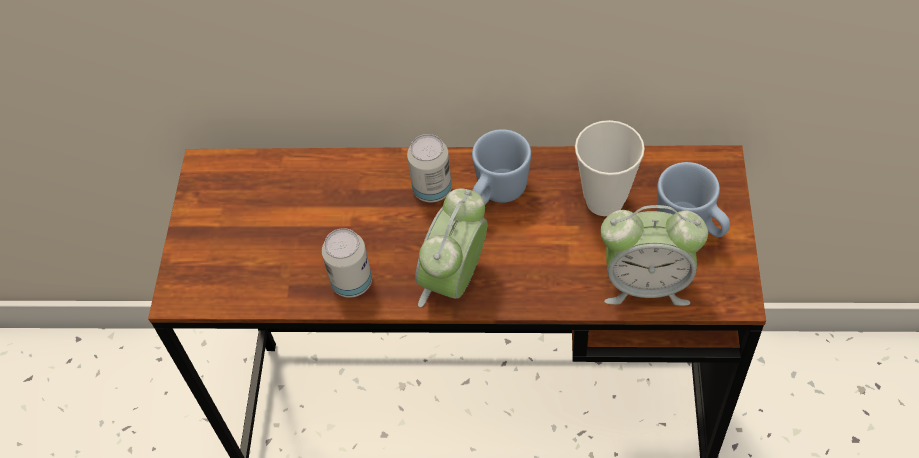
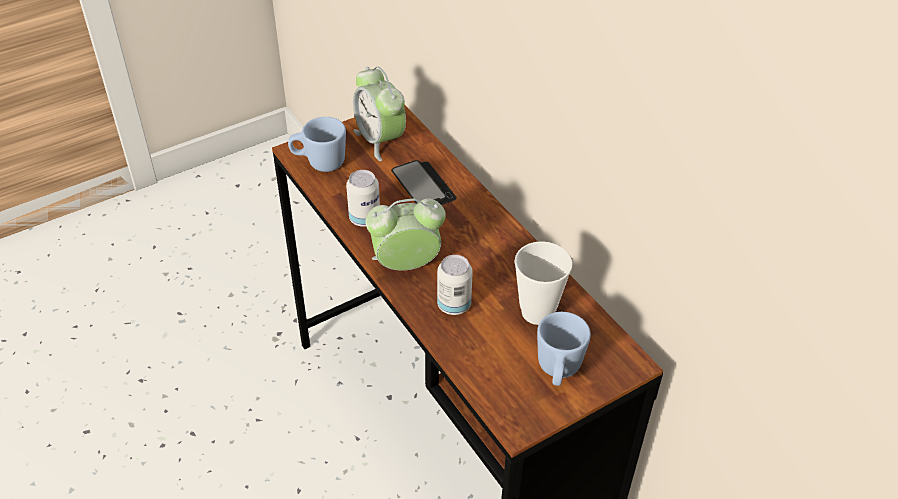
camera: 50 degrees right, 10 degrees down
(347, 201) = (423, 186): none -> phone
(432, 189) = (467, 220): can -> can (454, 305)
(497, 194) = (492, 253): blue mug -> blue mug (319, 163)
(646, 283) = (486, 367): alarm clock -> alarm clock (380, 140)

